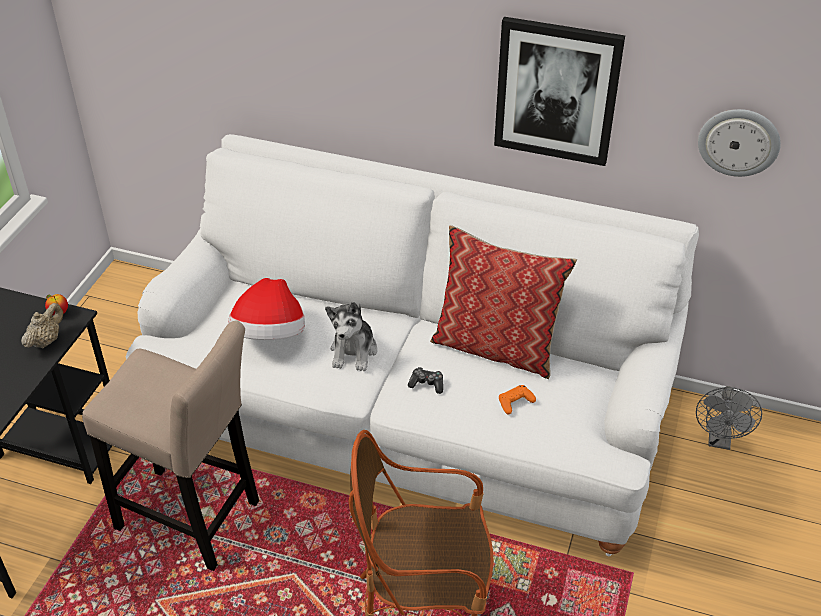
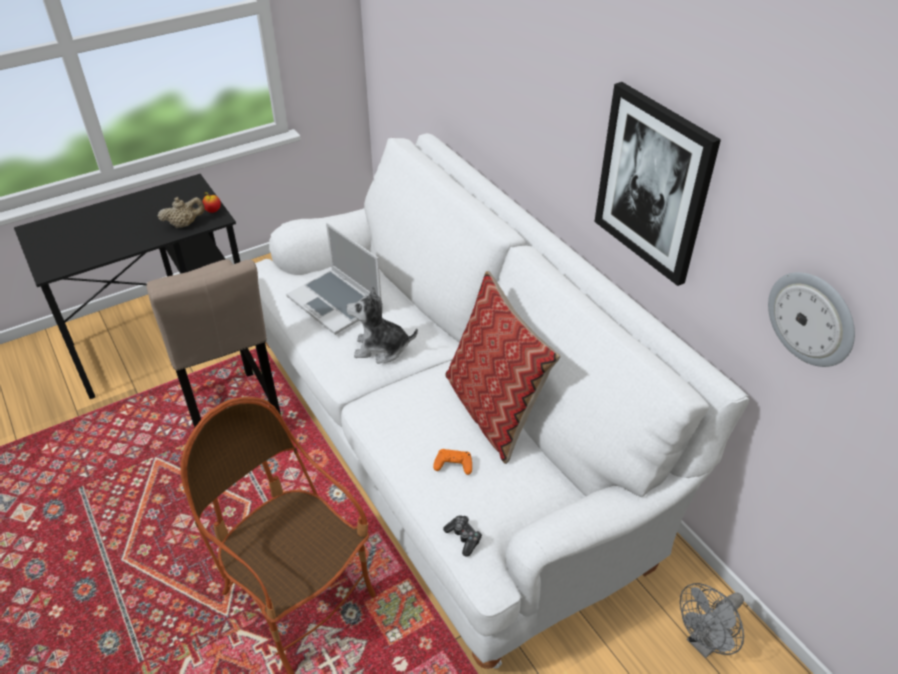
camera: 40 degrees right, 0 degrees up
(269, 336) = (336, 303): hat -> laptop
(354, 351) = (381, 348): plush toy -> plush toy turned 45 degrees clockwise
(427, 384) = (403, 405): game controller -> game controller (463, 538)

